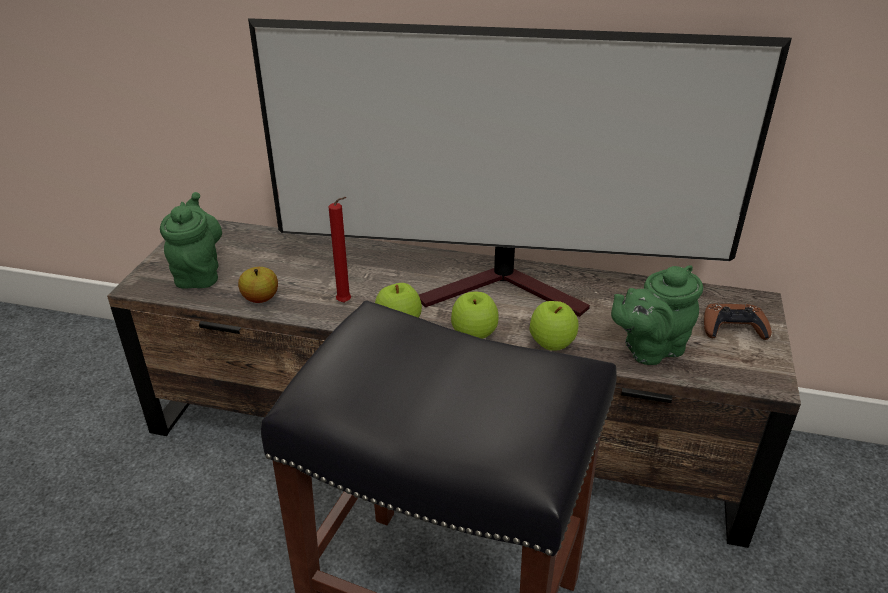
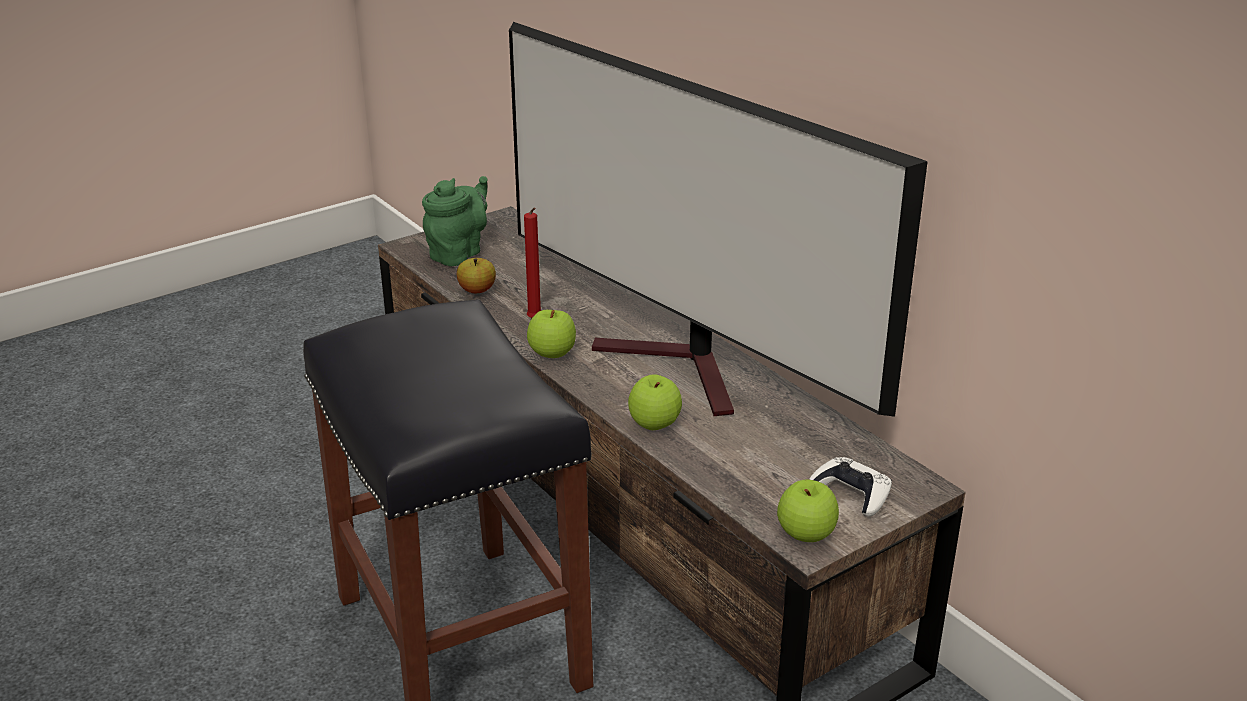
camera: 40 degrees right, 5 degrees down
(474, 335) = (600, 388): apple -> apple (805, 535)
(649, 349) = (736, 469): green teapot -> none
(733, 328) = (851, 493): brown game controller -> white game controller

